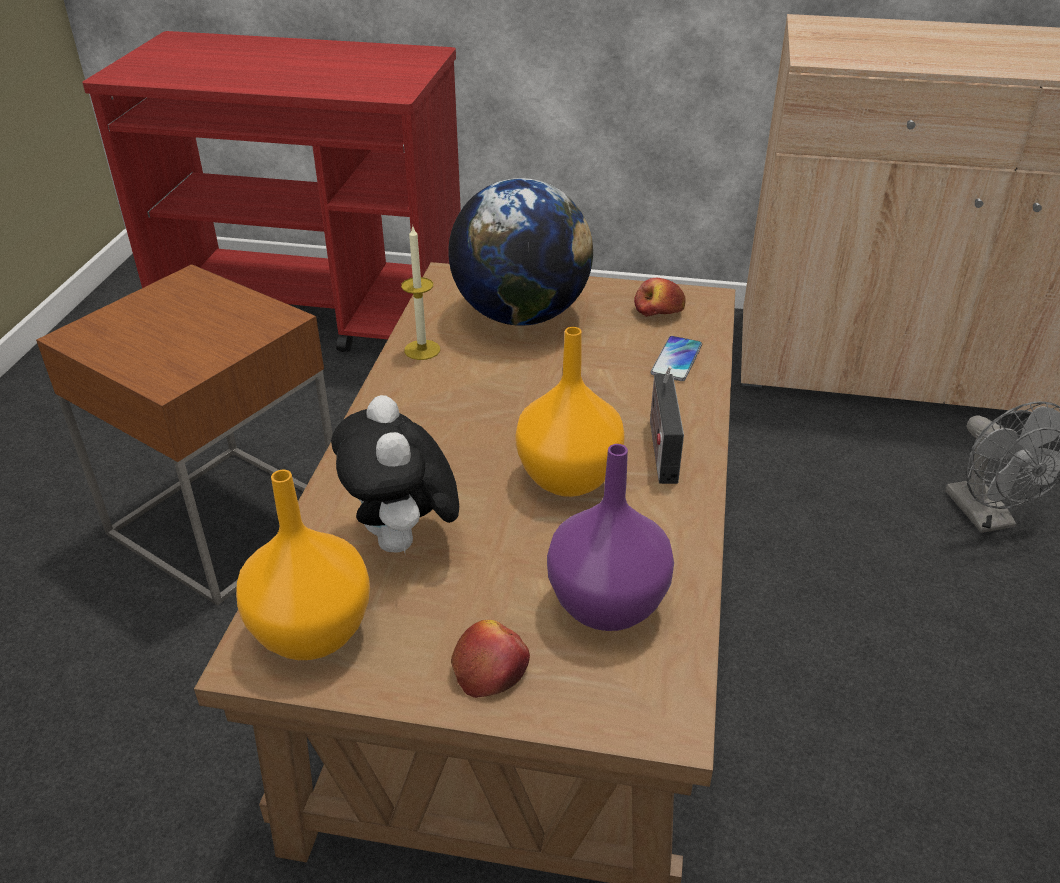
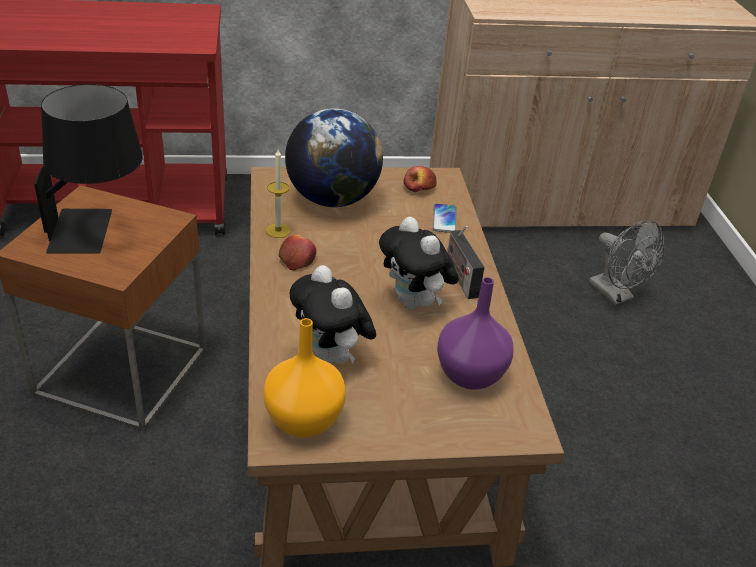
camera: 20 degrees left, 0 degrees up
(179, 322) = (98, 230): none -> black table lamp
(490, 668) = (420, 421): apple -> apple (297, 259)
(570, 479) = (414, 303): orange vase -> plush toy

